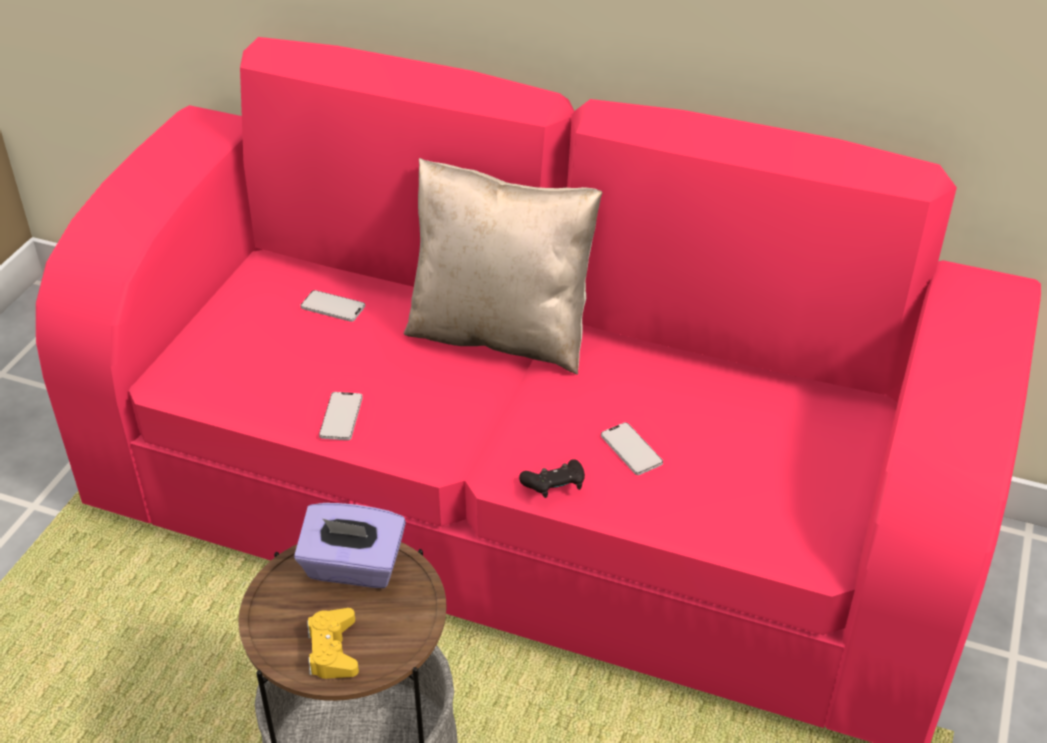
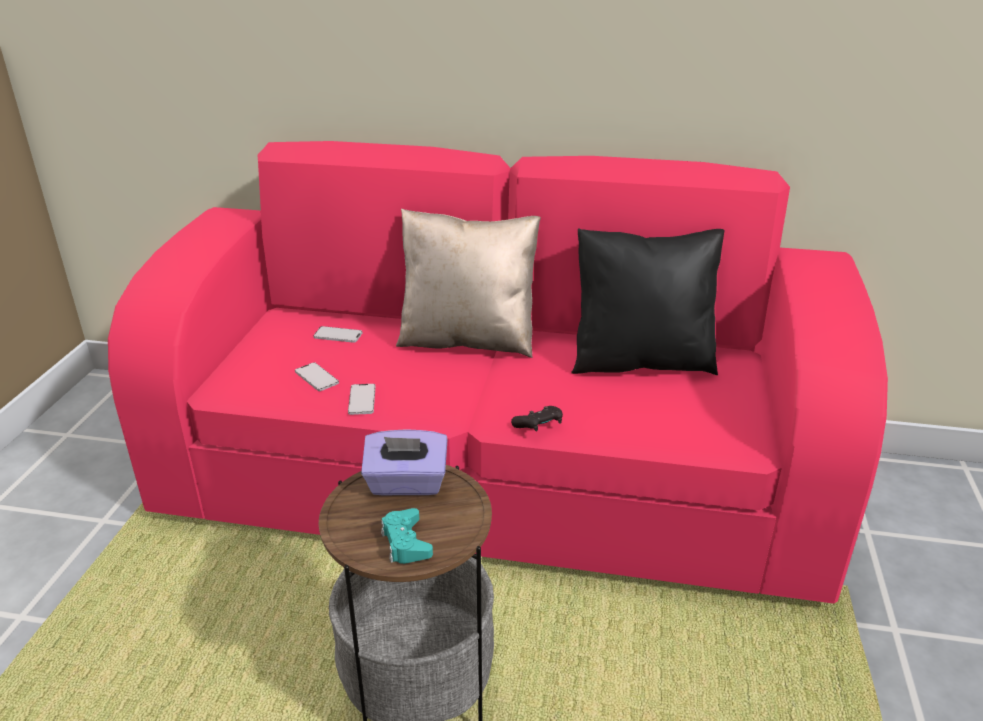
camera: 10 degrees left, 10 degrees down
(333, 650) = (406, 542): yellow game controller -> turquoise game controller
(631, 450) = (587, 398): phone -> phone (316, 378)
(723, 396) = (640, 361): none -> black pillow

